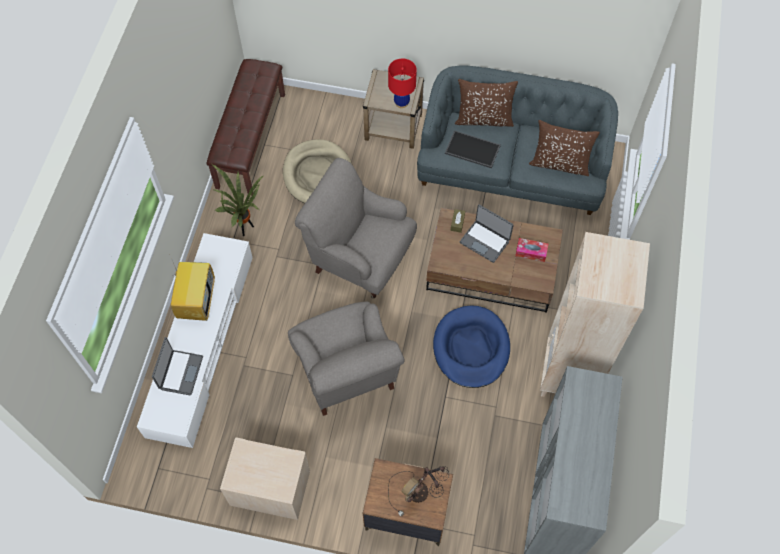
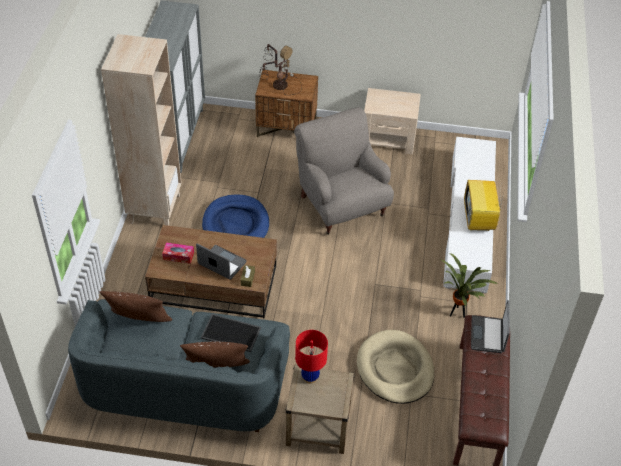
camera: 175 degrees right, 15 degrees down
(180, 372) = (474, 172): laptop -> laptop (488, 335)
(360, 257) = (340, 292): grey armchair -> none

